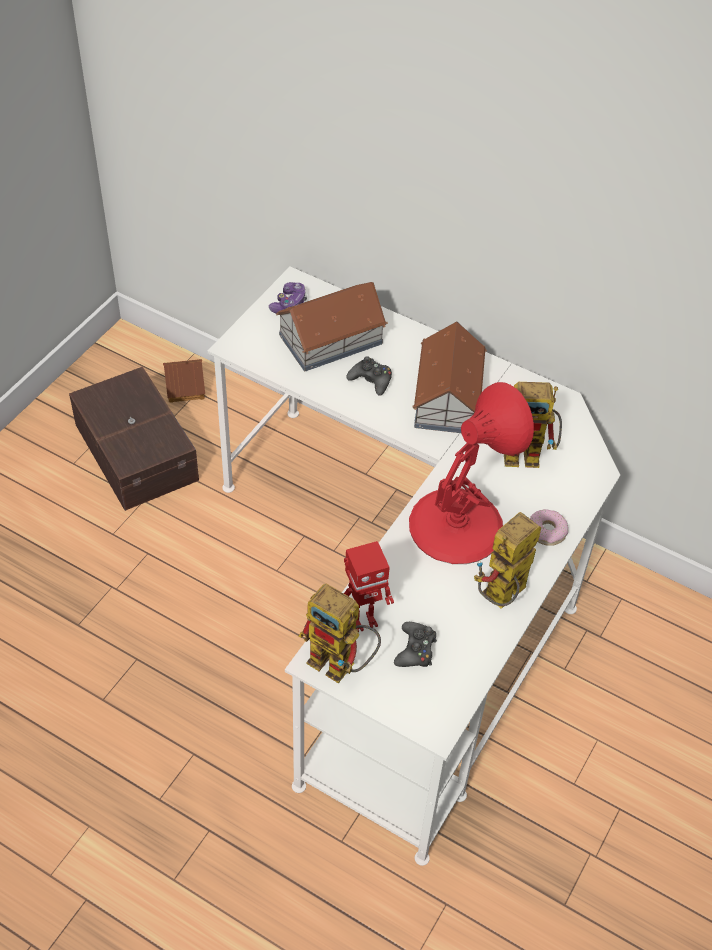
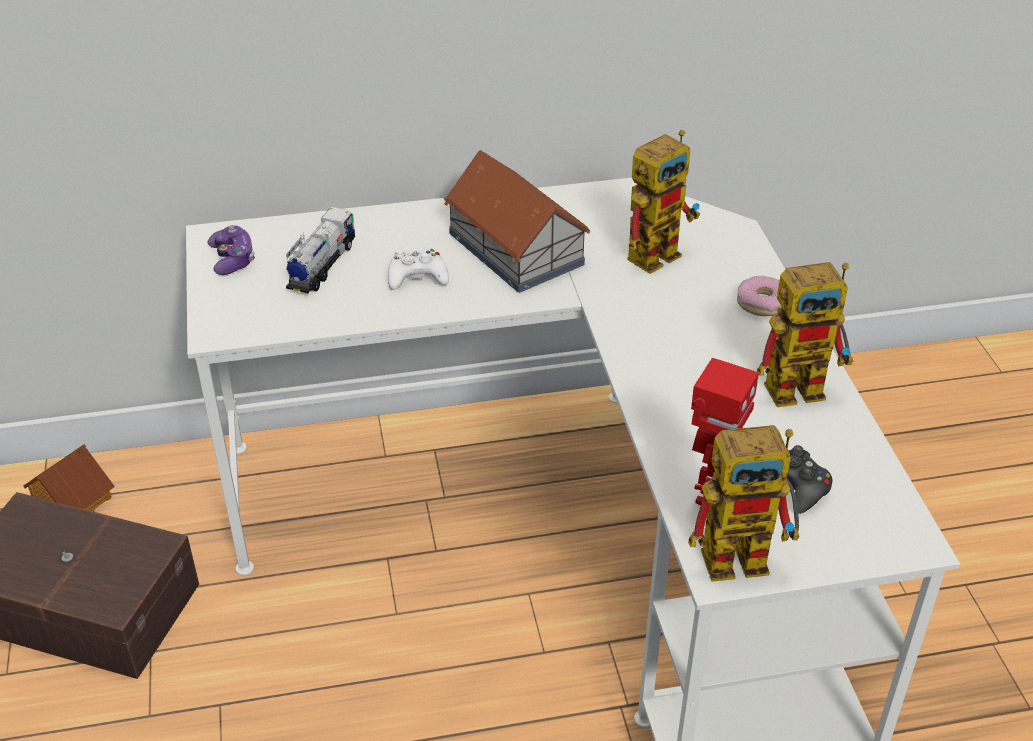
camera: 40 degrees left, 10 degrees down
(329, 339) = (322, 266): toy house -> toy truck
(371, 380) = (417, 277): black game controller -> white game controller
(457, 524) = (677, 349): red table lamp -> none
(501, 599) = (805, 385): toy robot -> toy robot turned 105 degrees counterclockwise

